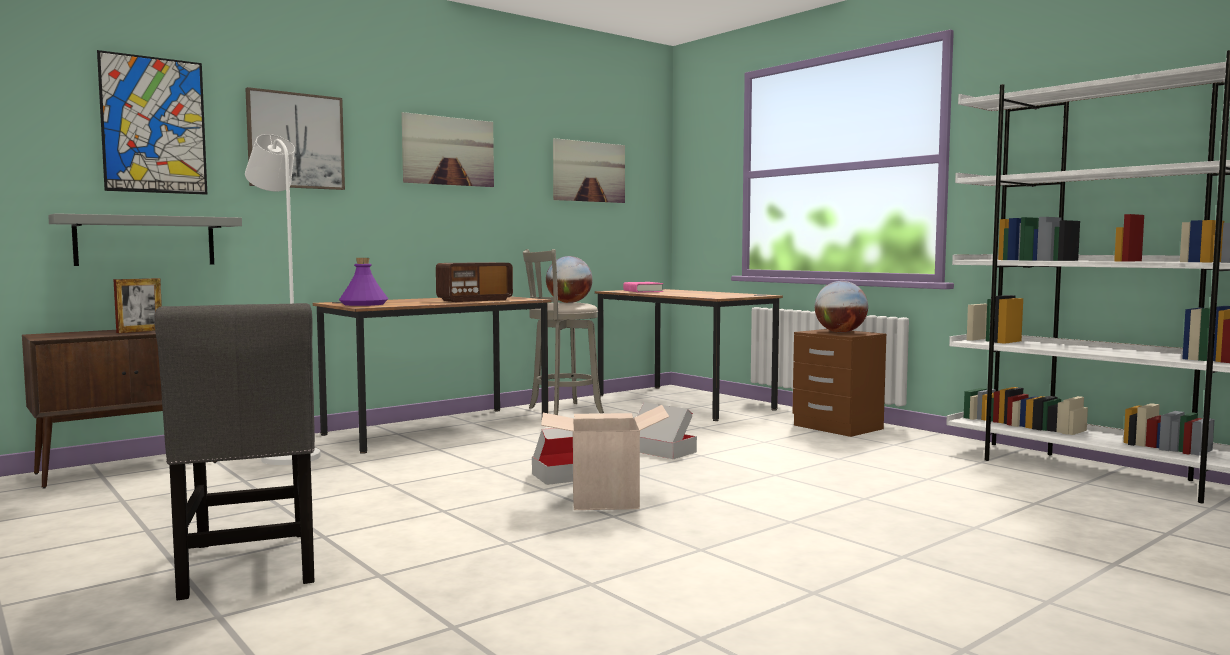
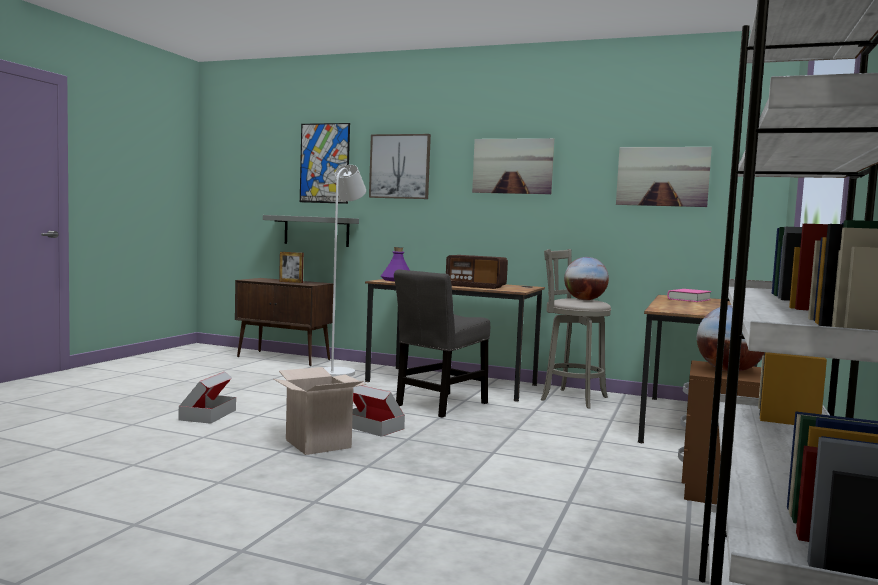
camera: 60 degrees right, 0 degrees up
(249, 567) = (136, 404): grey chair -> grey chair (439, 405)
(661, 451) = (486, 440): cardboard box -> cardboard box (208, 415)

